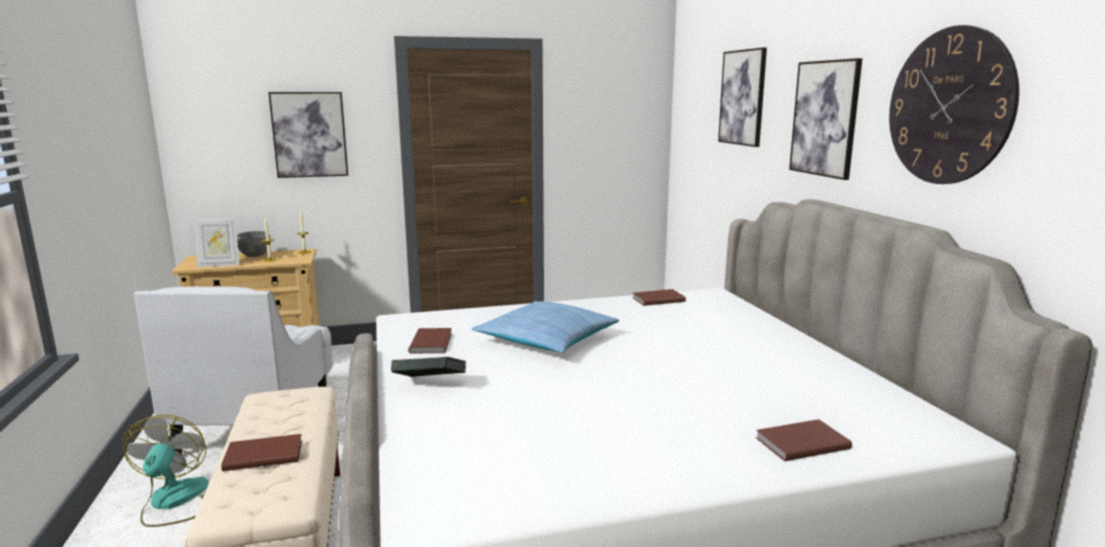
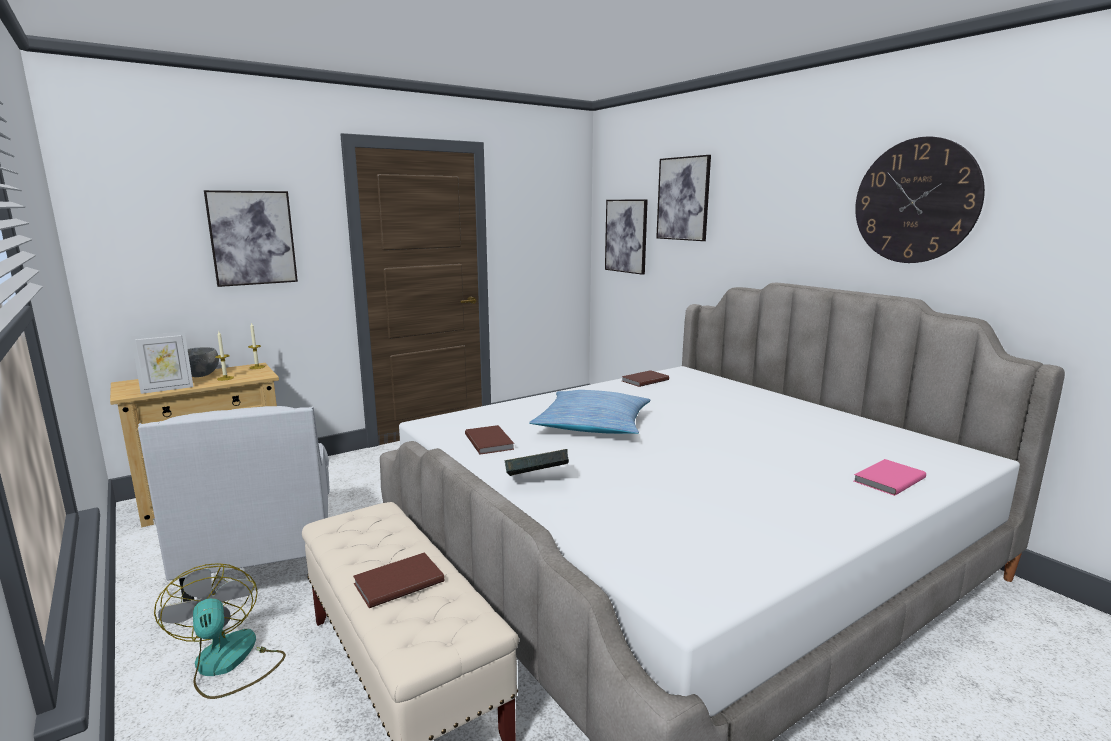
camera: 20 degrees left, 0 degrees up
(800, 442) = (887, 479): brown book -> pink book
(825, 118) = (782, 214): picture -> picture (626, 236)

